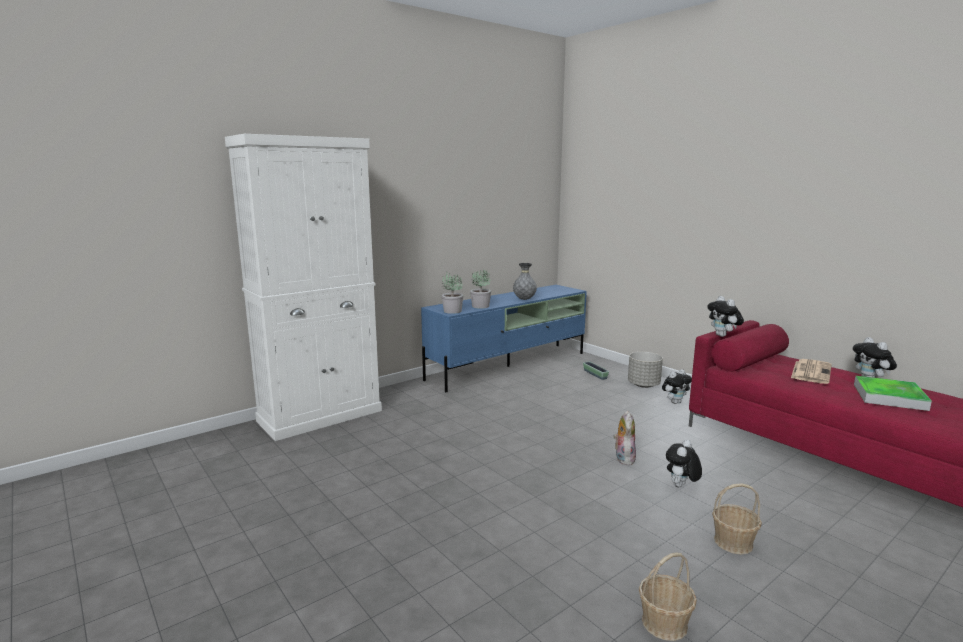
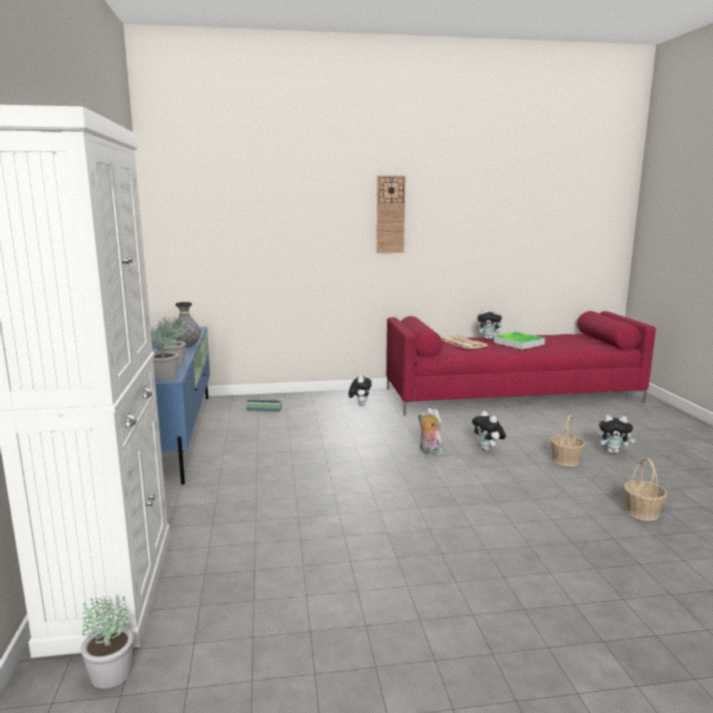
camera: 60 degrees left, 0 degrees up
(252, 442) = (111, 673): none -> potted plant
(643, 385) = (314, 402): grey planter -> none
(723, 336) = (415, 330): plush toy -> plush toy (613, 452)
(768, 199) = (390, 214): none -> wall clock

